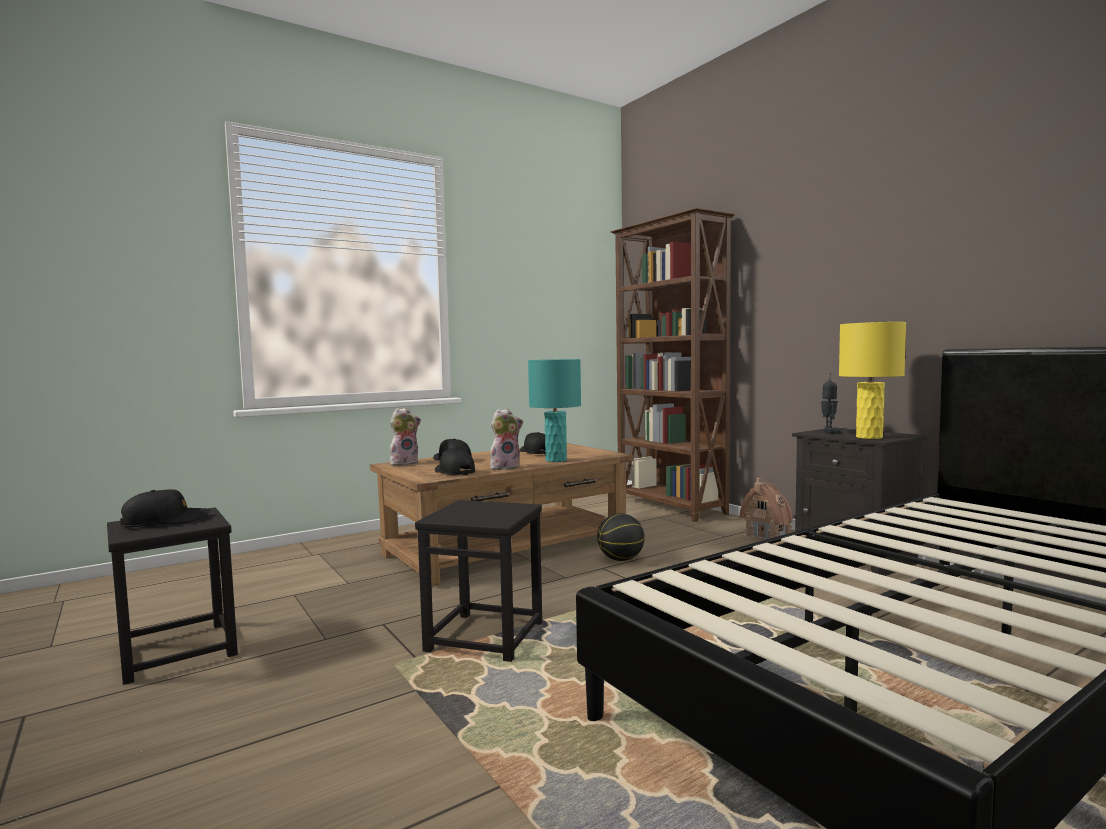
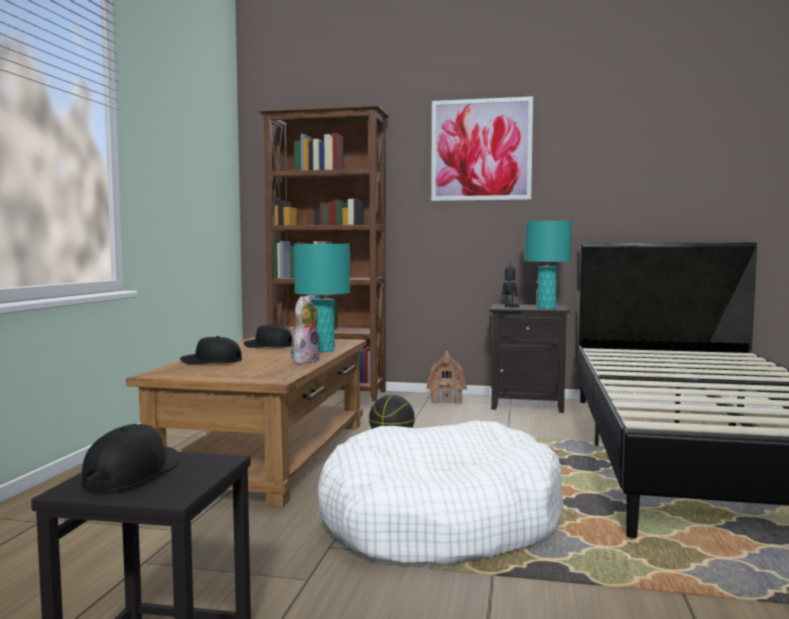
camera: 45 degrees left, 0 degrees up
(404, 463) = (170, 371): plush toy -> none
(454, 472) = (272, 371): black cap -> none
(485, 636) = (440, 521): black stool -> white dog bed
(827, 237) = (481, 150): none -> picture
(869, 437) = (546, 308): yellow table lamp -> turquoise table lamp

